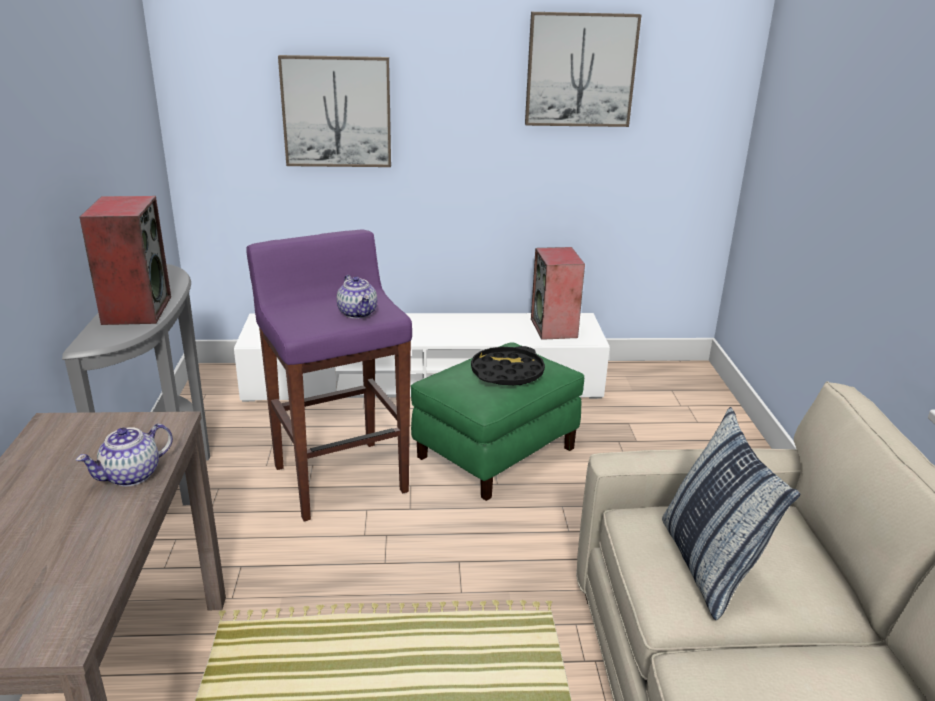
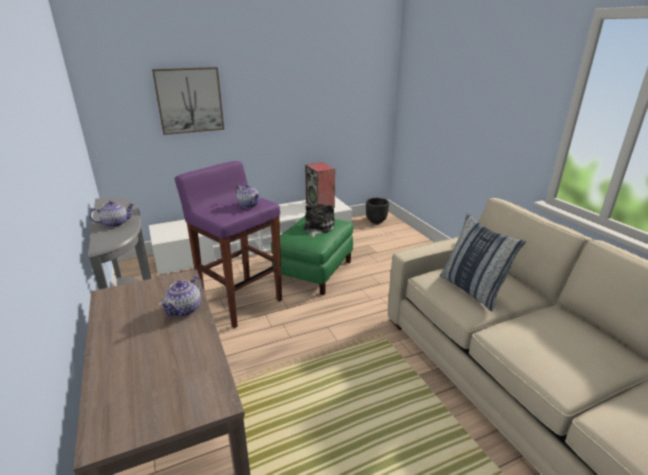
camera: 20 degrees left, 0 degrees up
(136, 309) = (116, 223): speaker -> teapot
(507, 373) = (317, 228): black tray -> plush toy
(580, 70) = (317, 69): picture -> none
(672, 377) = (376, 221): none -> black planter

